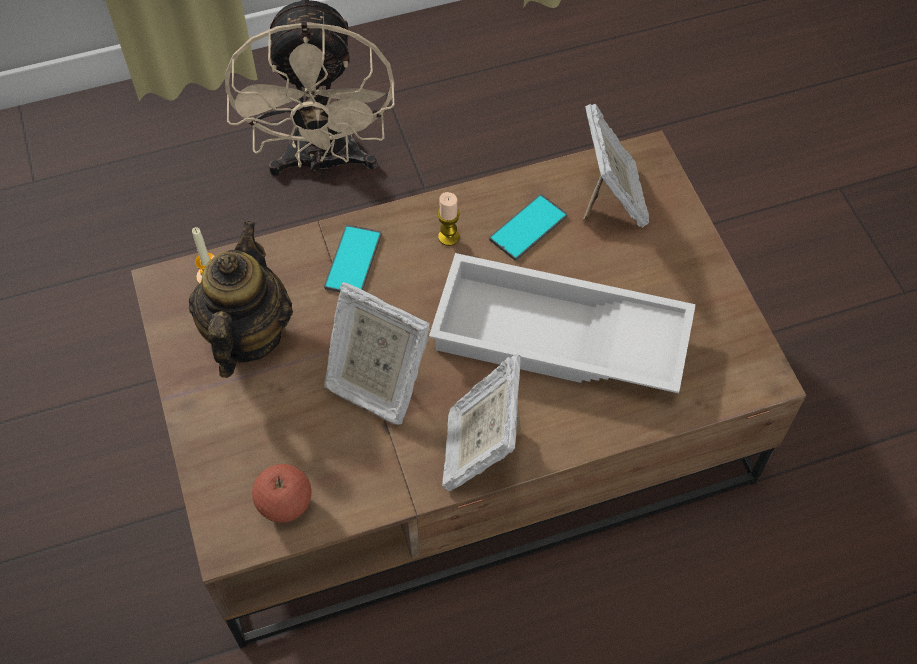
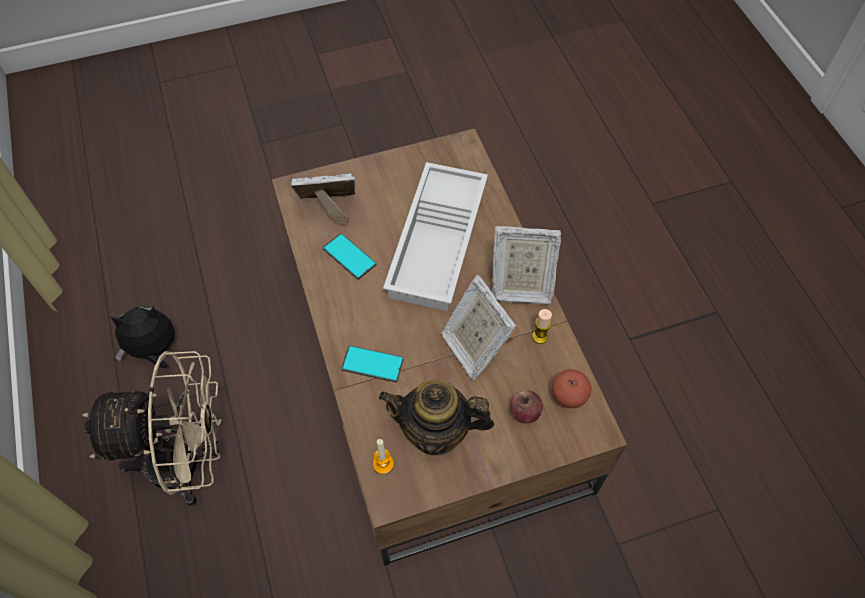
camera: 90 degrees left, 0 degrees up
(266, 444) = (524, 412): none -> apple
(375, 382) = (473, 346): picture frame -> picture frame turned 120 degrees clockwise
(448, 237) = (354, 304): candle -> candle (539, 337)
(476, 110) = (154, 350): none -> plush toy

